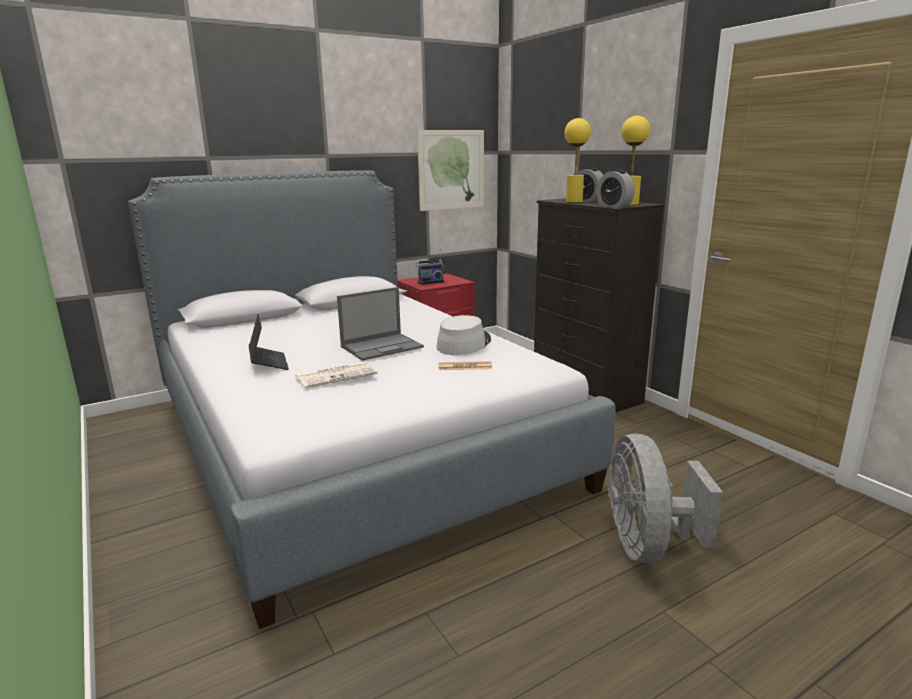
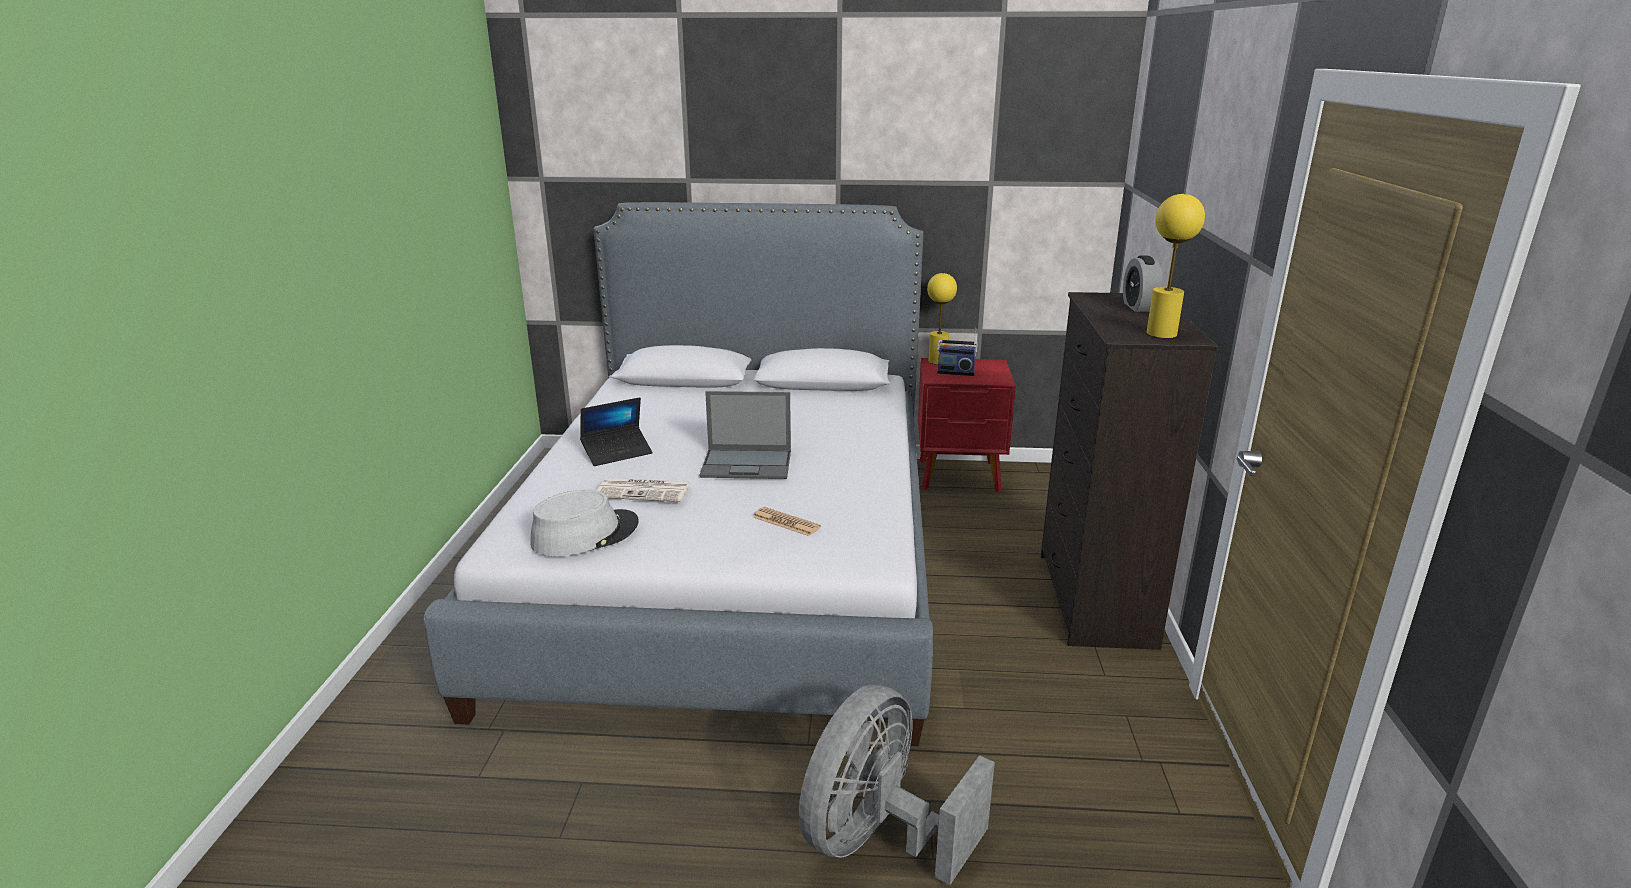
camera: 35 degrees right, 5 degrees up
(268, 363) = (617, 452): laptop -> laptop turned 45 degrees clockwise
(451, 170) = (1032, 209): picture -> none
(463, 343) = (840, 487): grey hat -> grey hat (585, 534)
(574, 201) = (1103, 308): yellow table lamp -> yellow table lamp (937, 361)
(614, 206) = (1120, 335): alarm clock -> none

